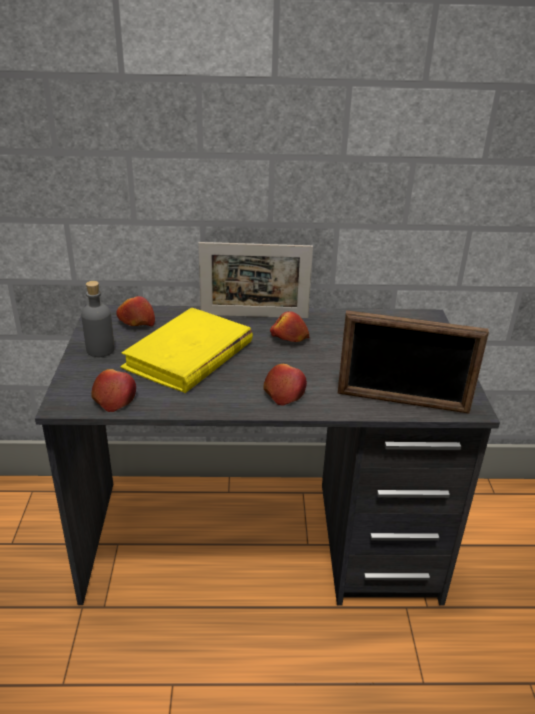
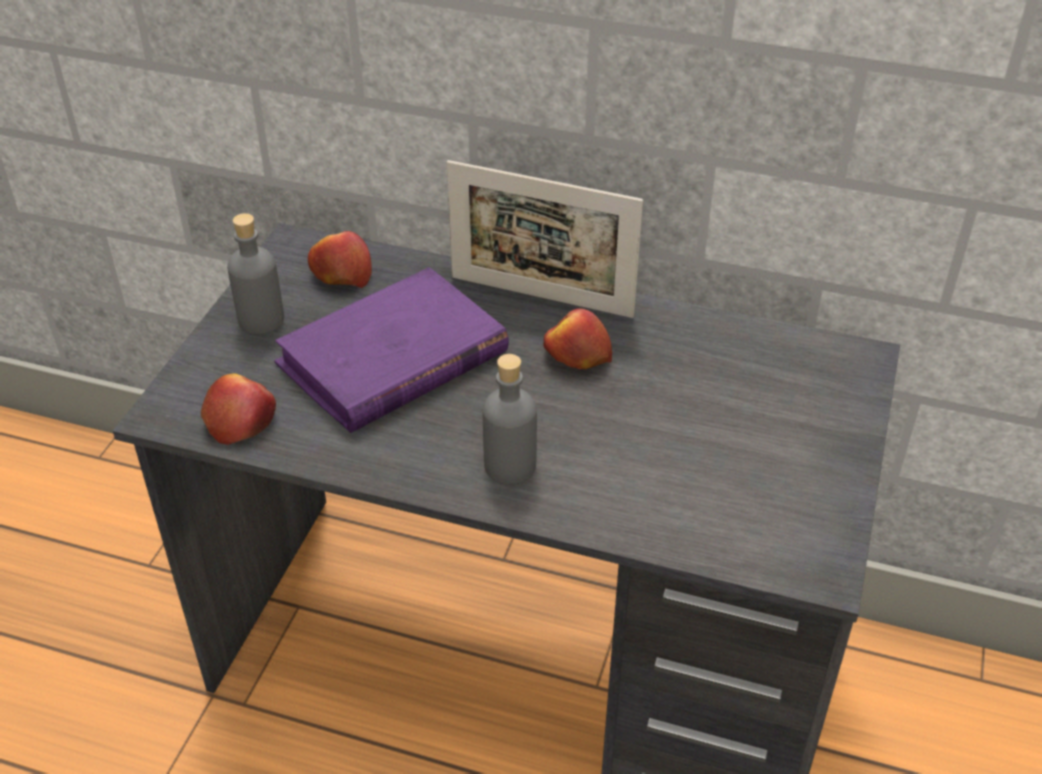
camera: 20 degrees right, 10 degrees up
(188, 355) = (392, 359): yellow book -> purple book
(284, 392) = (510, 466): apple -> grey bottle
(402, 402) = (702, 531): picture frame -> none

